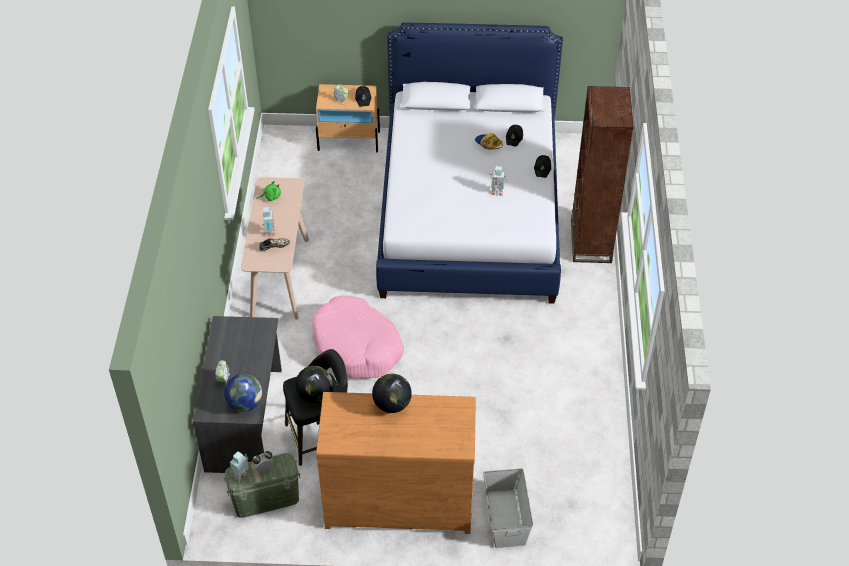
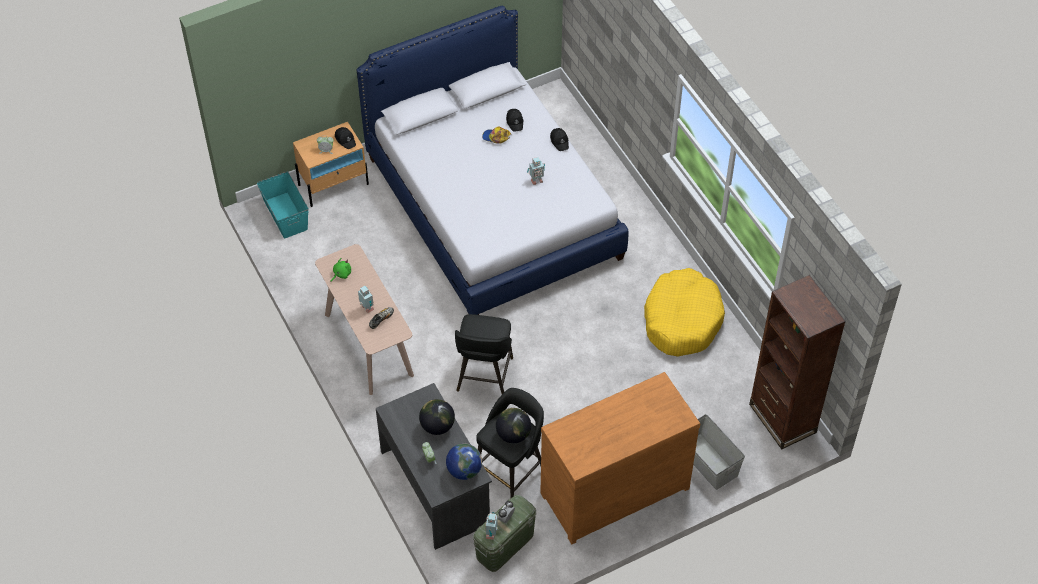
camera: 30 degrees left, 5 degrees up
(293, 148) = (286, 214): none -> turquoise storage box
(357, 346) = (484, 376): pink dog bed -> black stool
(392, 404) = (604, 410): globe -> globe (437, 426)
(572, 380) = (682, 320): none -> yellow dog bed
(590, 242) = (615, 188): brown bookcase -> brown bookcase (782, 418)

